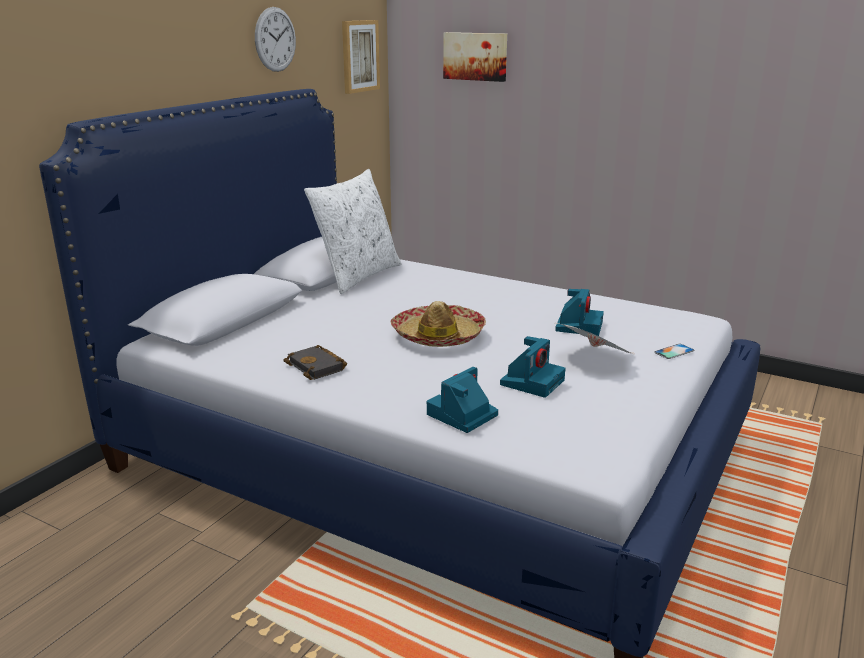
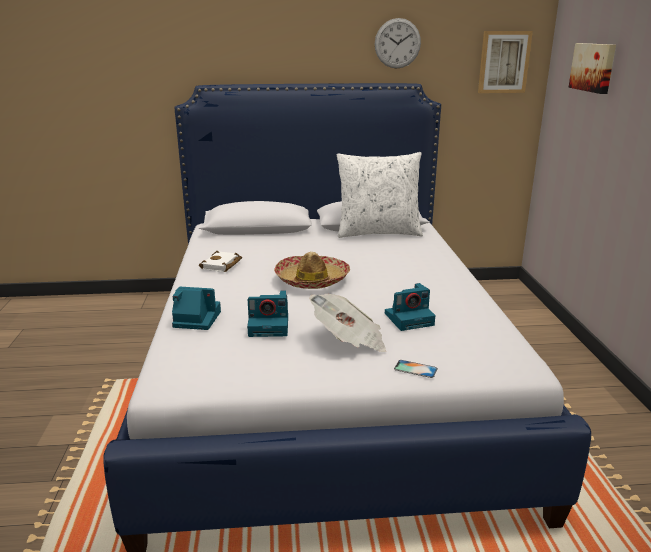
camera: 55 degrees right, 0 degrees up
(318, 367) = (222, 265): black book -> white book

